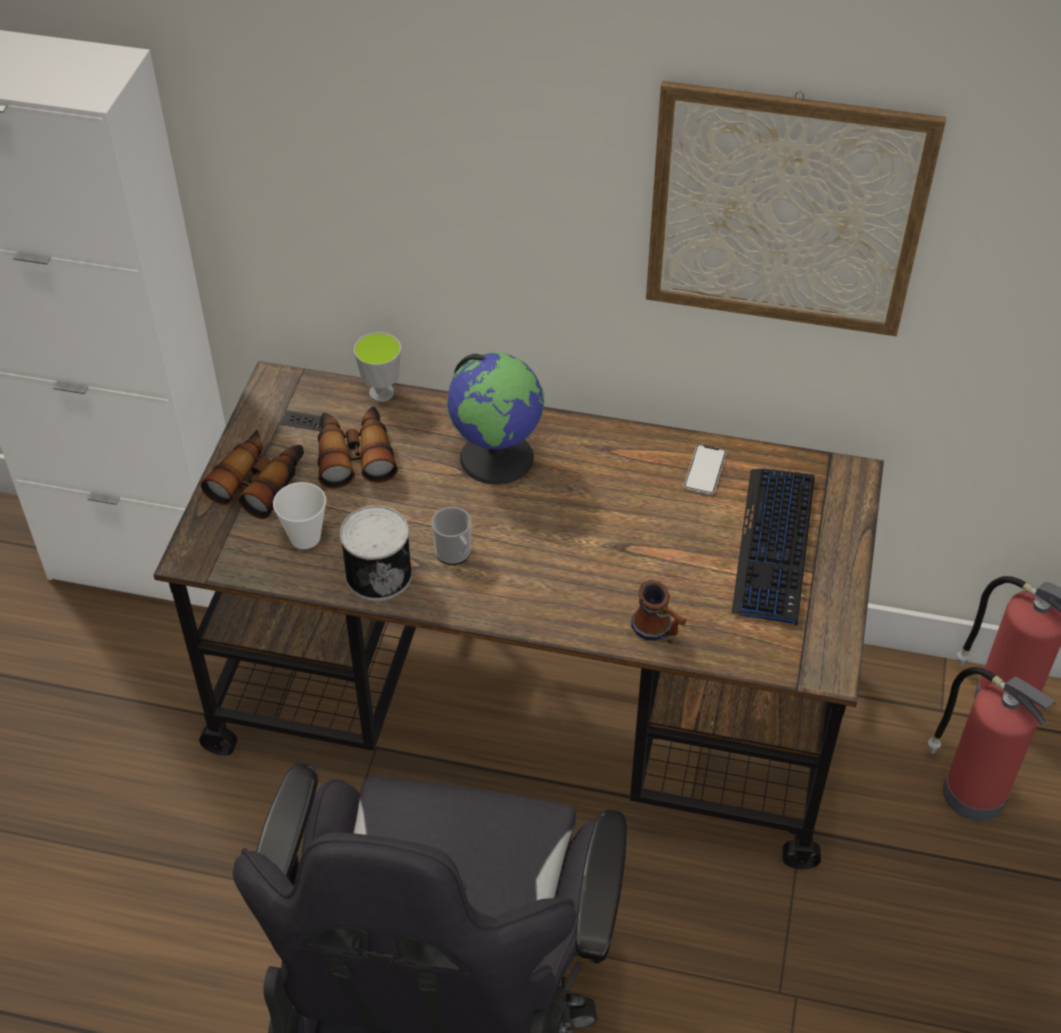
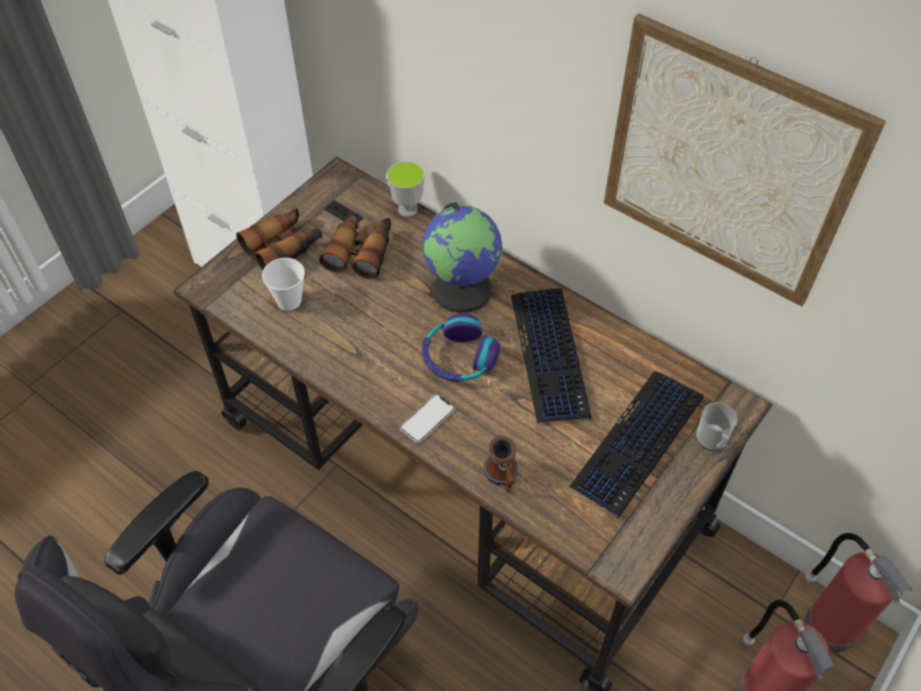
camera: 25 degrees right, 5 degrees up
(378, 573) = (323, 348): can -> none
(455, 554) = (386, 355): mug -> mug (712, 441)
(537, 529) = (458, 358): none -> headphones
(634, 492) = (550, 355): none -> keyboard
(705, 470) = (617, 358): phone -> phone (427, 419)

